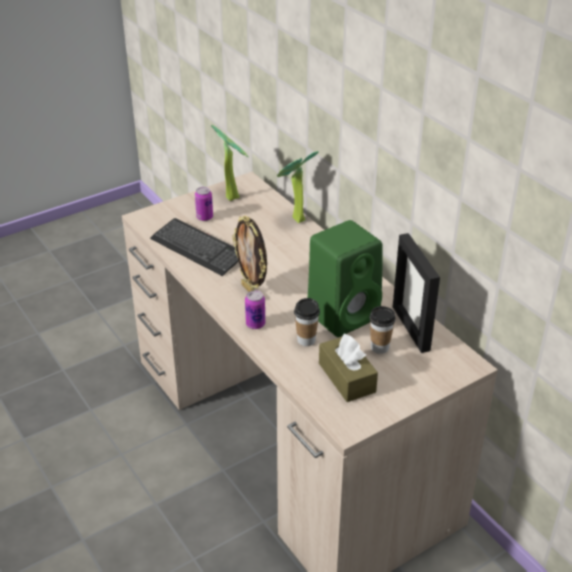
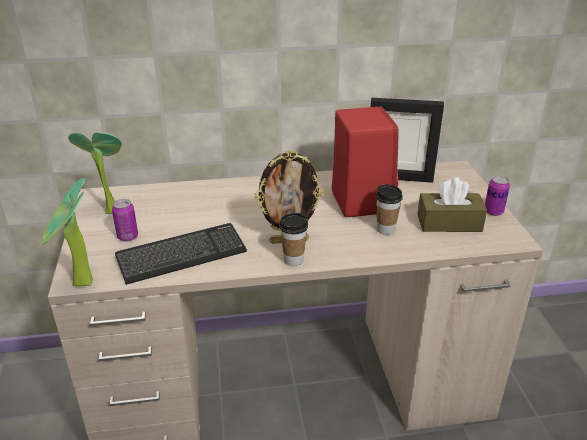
camera: 65 degrees left, 5 degrees down
(255, 324) = (343, 251): can -> can (493, 212)
(295, 220) = (193, 187): potted plant -> potted plant (80, 286)
(344, 314) = (360, 201): green speaker -> red speaker
(380, 347) = (416, 197): cup -> cup (293, 260)

